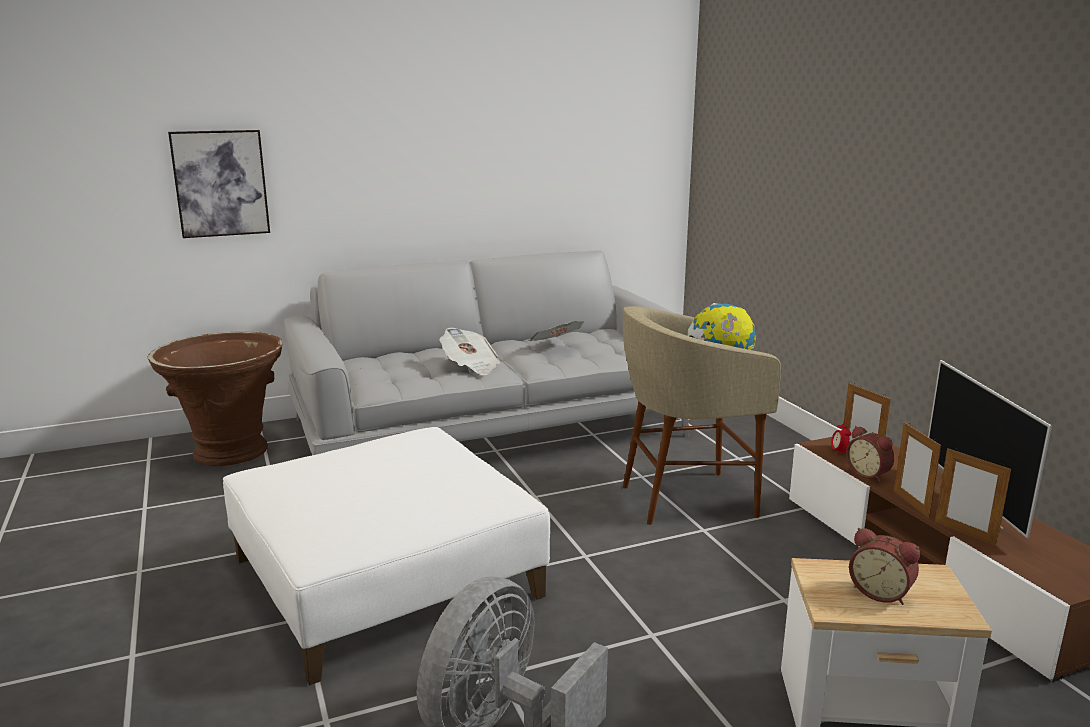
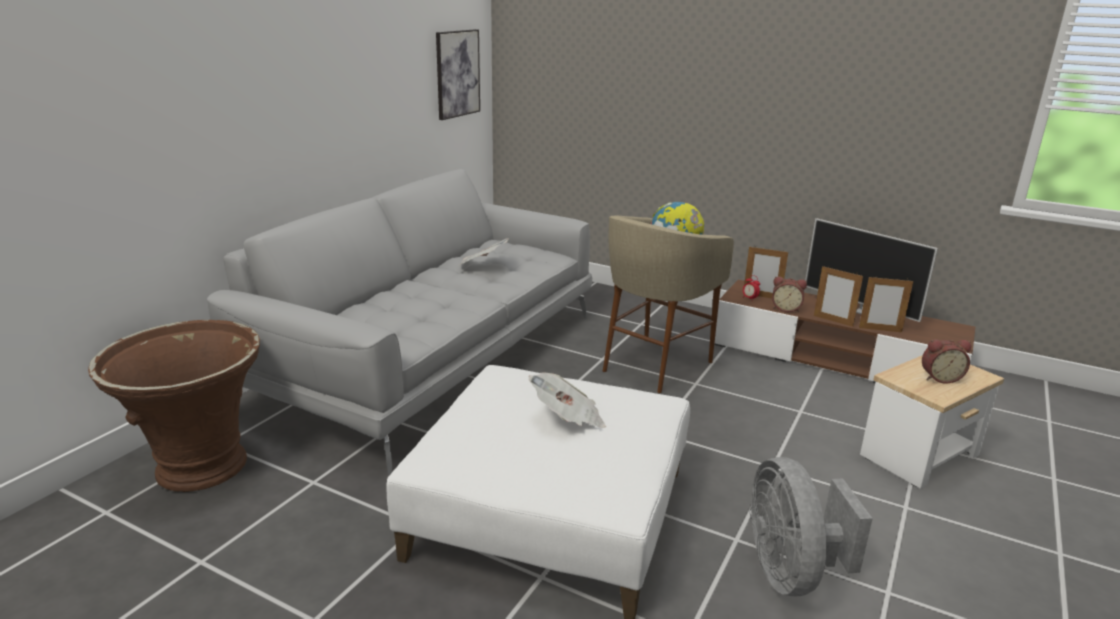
camera: 40 degrees left, 5 degrees up
(220, 183) = (111, 147): picture -> picture (457, 74)
(471, 366) = (447, 301): newspaper -> newspaper (568, 418)

